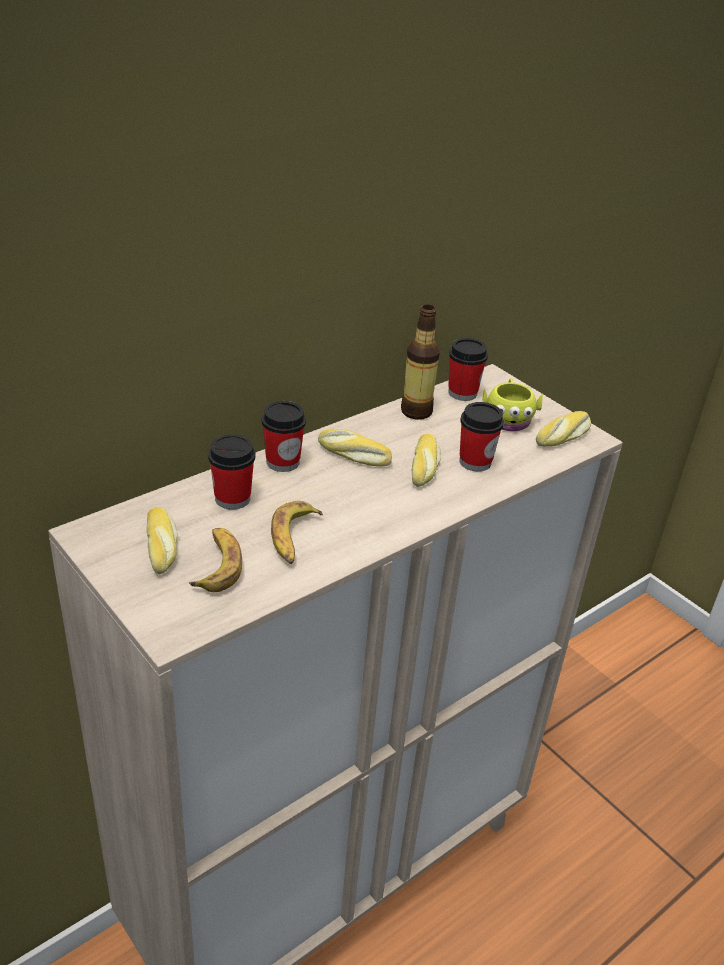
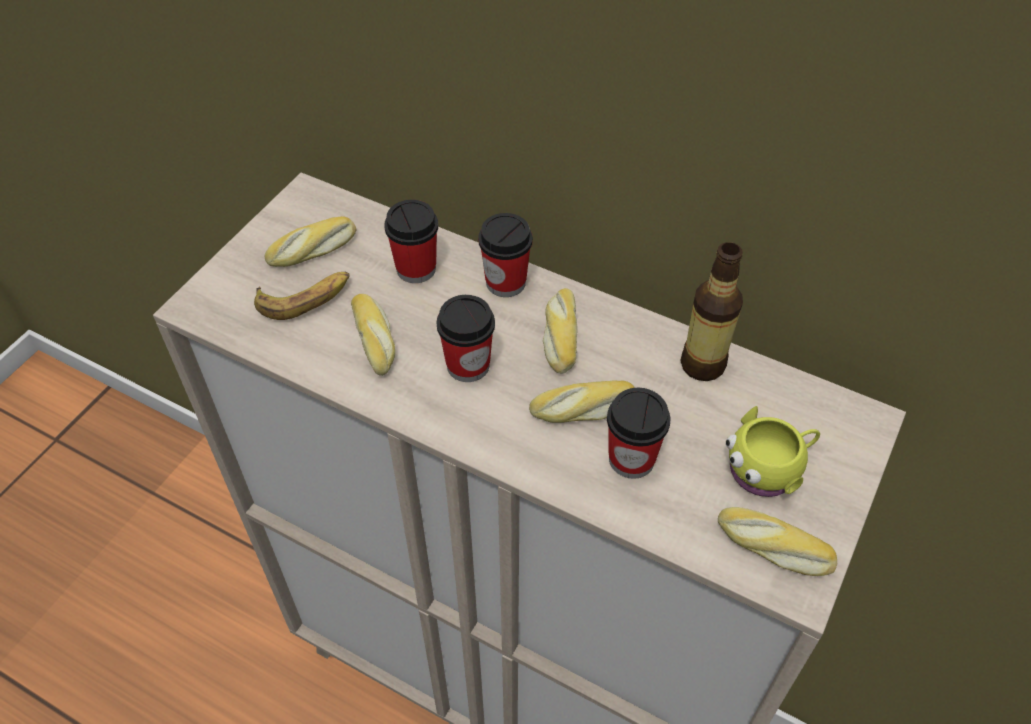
camera: 70 degrees right, 15 degrees up
(293, 538) = (376, 339): banana -> bread
(462, 393) = (790, 399): cup -> cup (468, 365)

